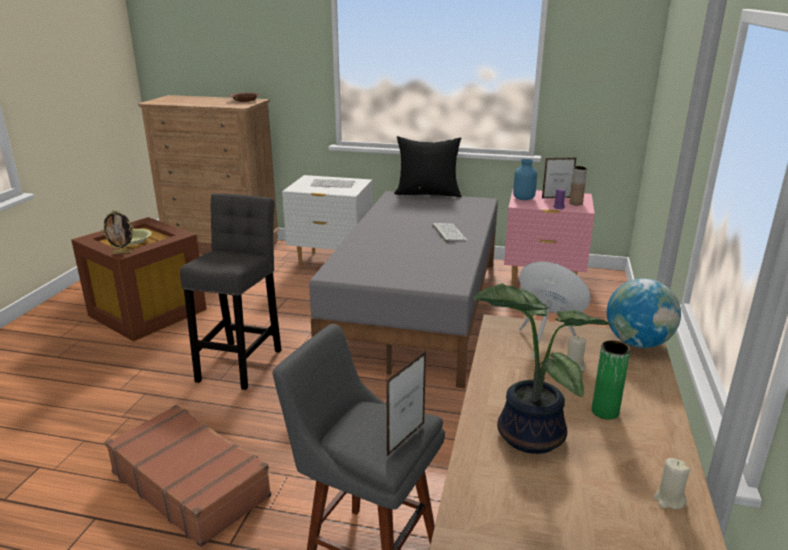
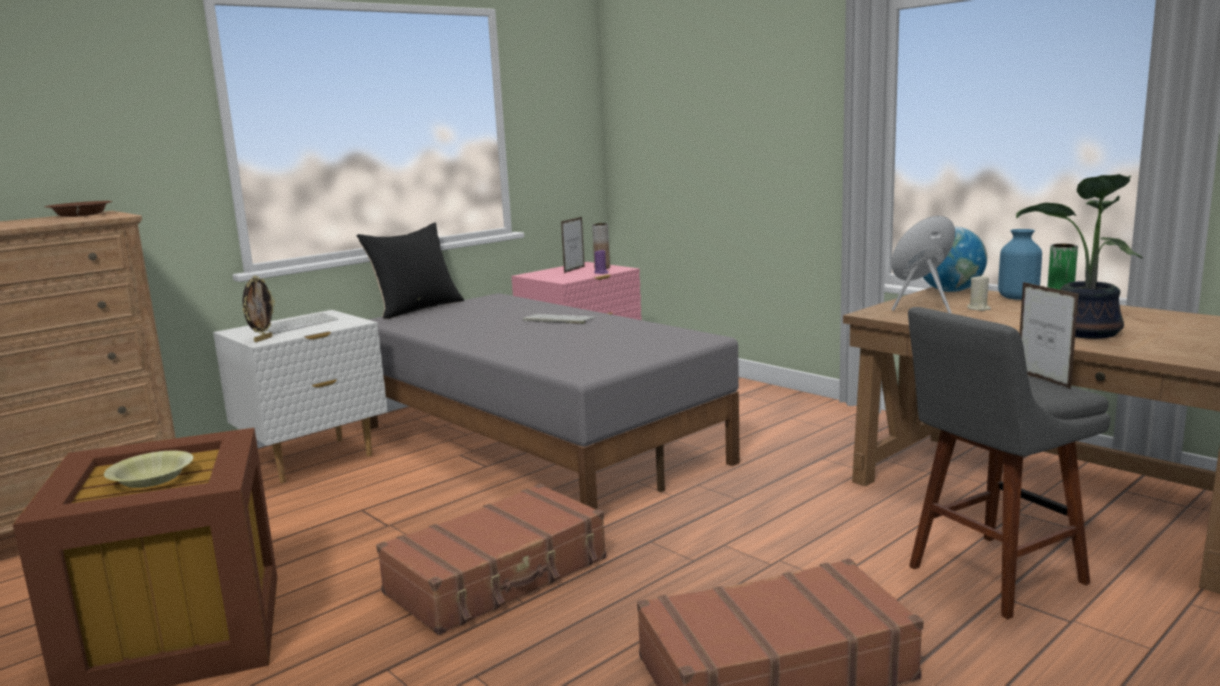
camera: 55 degrees left, 10 degrees down
(122, 253) = (213, 483): picture frame -> picture frame (262, 339)
(241, 362) = (498, 576): grey stool -> brown suitcase
(523, 198) = (550, 277): blue vase -> blue vase (1018, 298)
(669, 500) = (1189, 319): beige candle -> none

